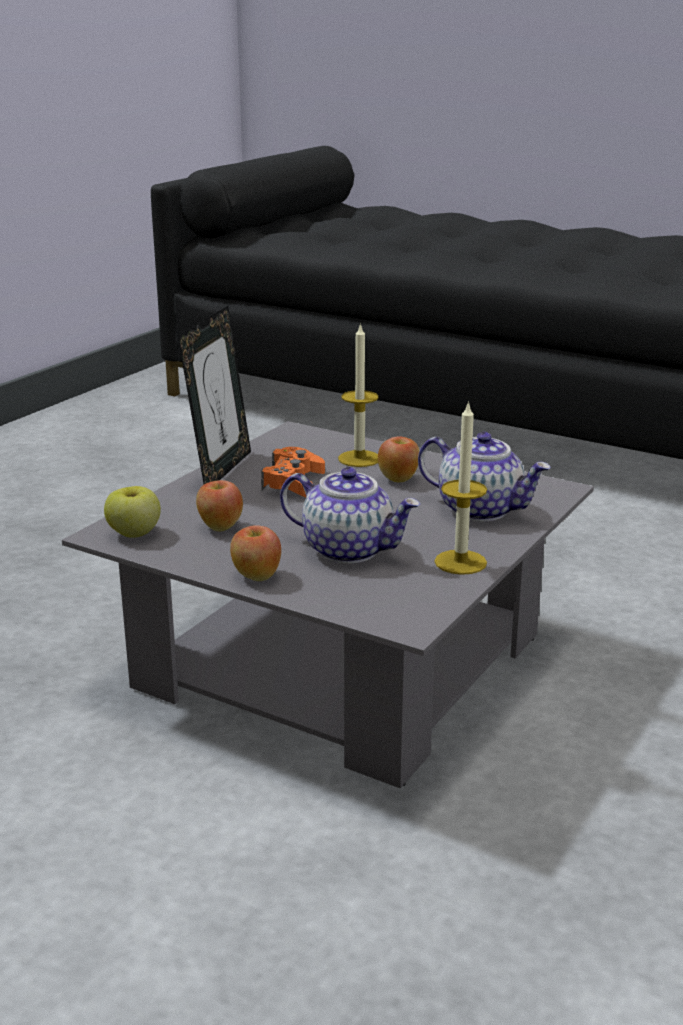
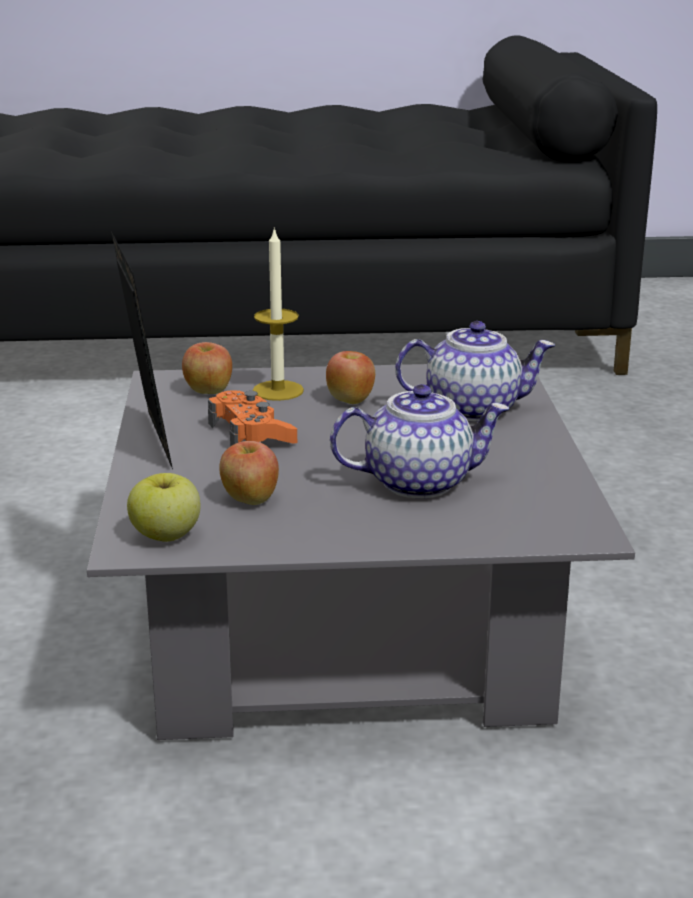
camera: 35 degrees left, 0 degrees up
(256, 576) = (373, 537): apple -> apple (208, 391)
(460, 562) = (536, 462): candle -> none

